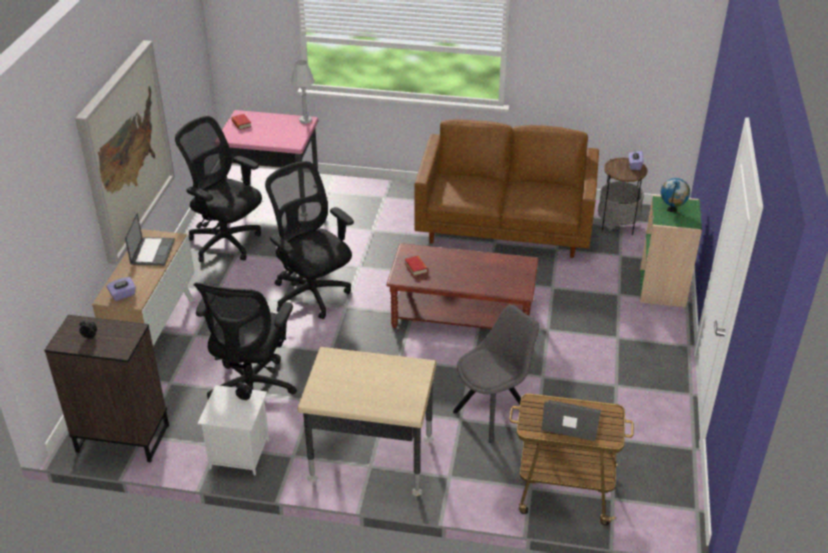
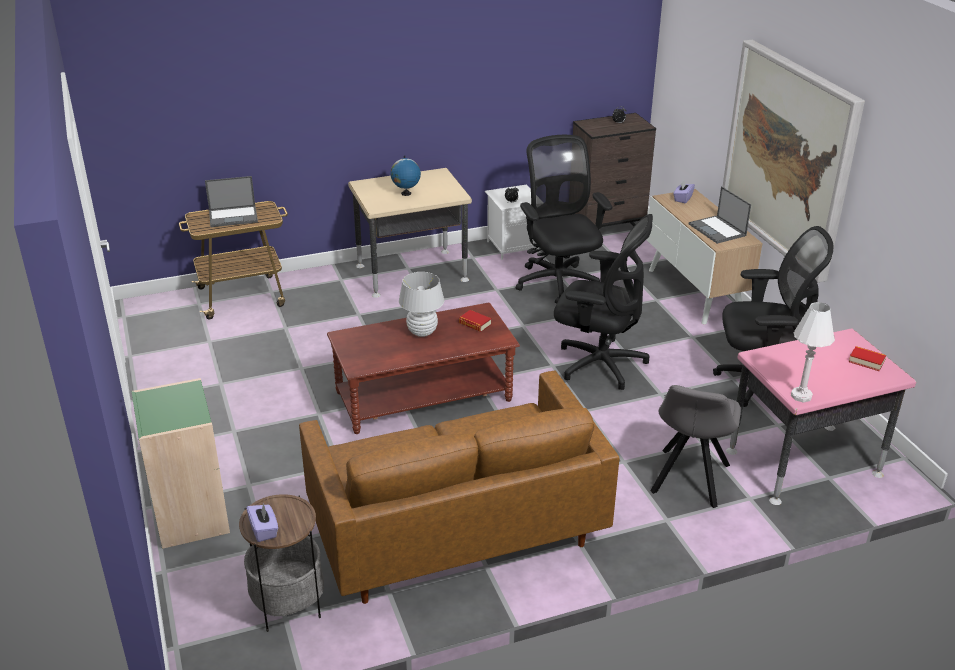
camera: 150 degrees right, 5 degrees down
(460, 274) = (422, 332): none -> white table lamp
(493, 413) = (332, 326): grey chair -> grey chair (689, 479)
(672, 210) = (178, 408): globe -> globe (406, 194)

